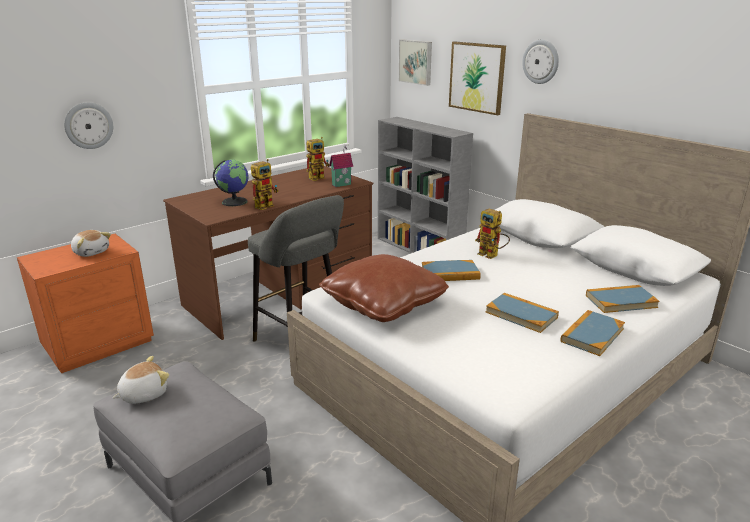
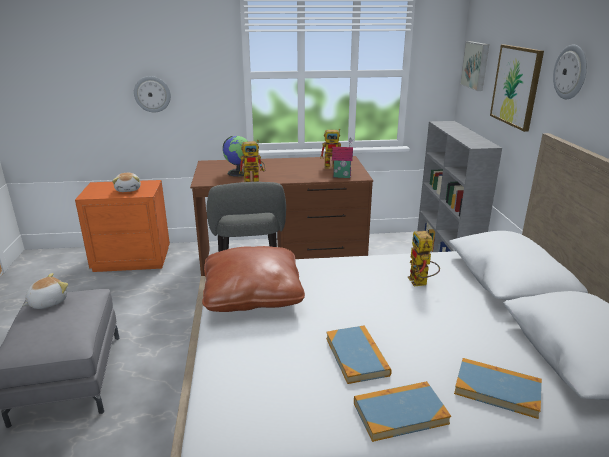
camera: 35 degrees right, 0 degrees up
(143, 394) = (47, 302): plush toy -> plush toy turned 45 degrees counterclockwise
(450, 273) = (351, 287): book -> none

